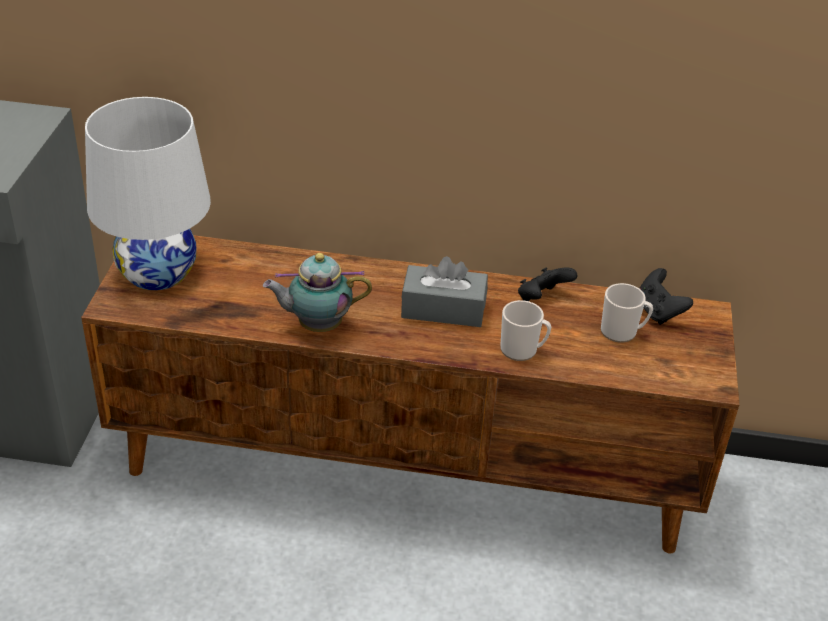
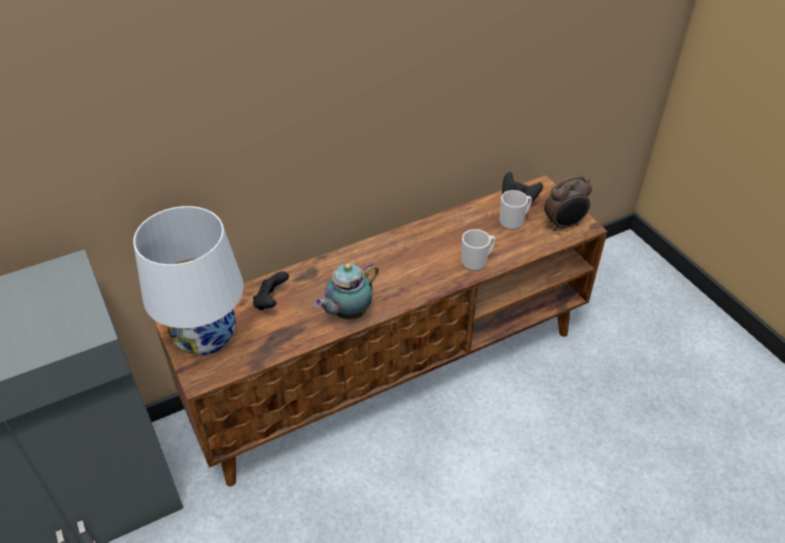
camera: 35 degrees left, 5 degrees up
(443, 309) = (409, 261): grey tissue box -> none
(542, 299) = (454, 224): black game controller -> black game controller (271, 302)
(685, 368) = (564, 225): none -> alarm clock

